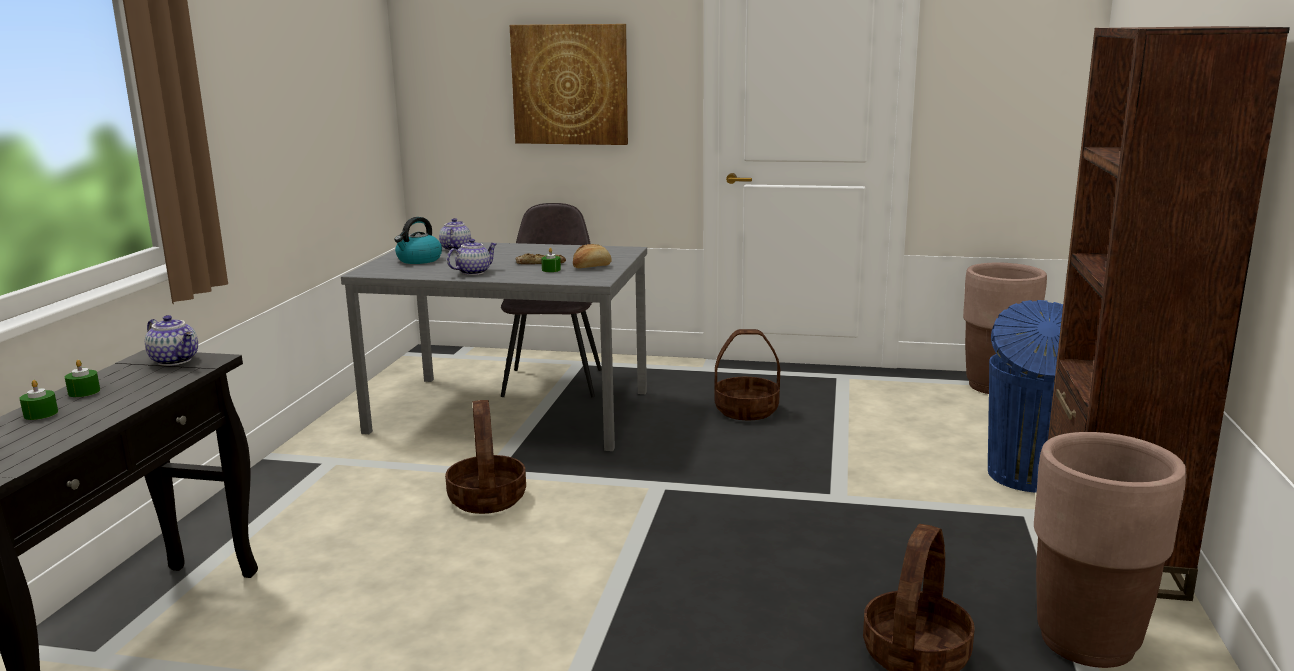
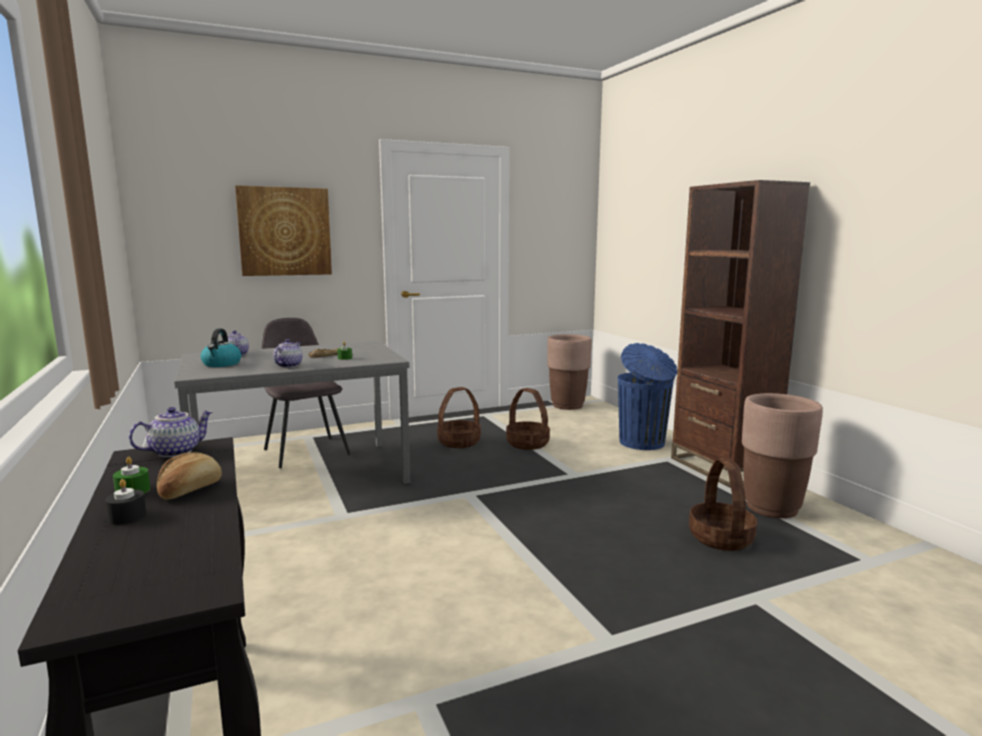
camera: 35 degrees left, 5 degrees down
(41, 414) = (127, 516): green candle -> black candle
(176, 360) = (175, 451): teapot -> teapot turned 45 degrees counterclockwise
(488, 499) = (366, 533): basket -> basket (528, 443)
(591, 267) = (369, 353): bread -> bread (190, 490)

